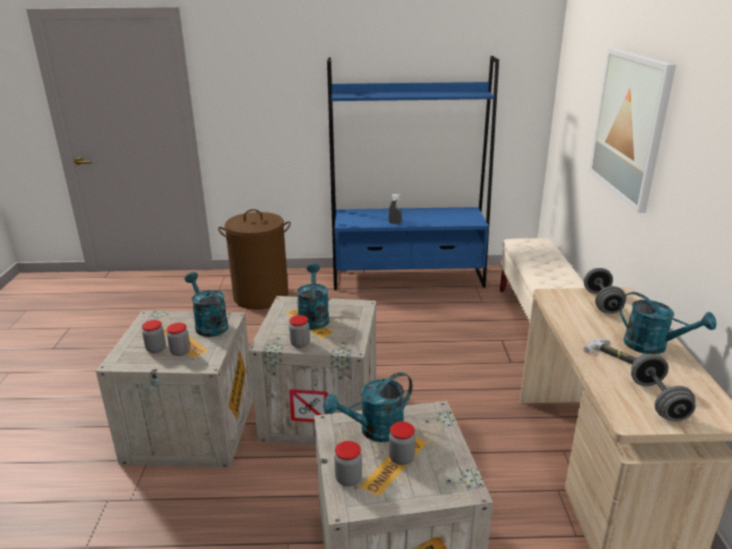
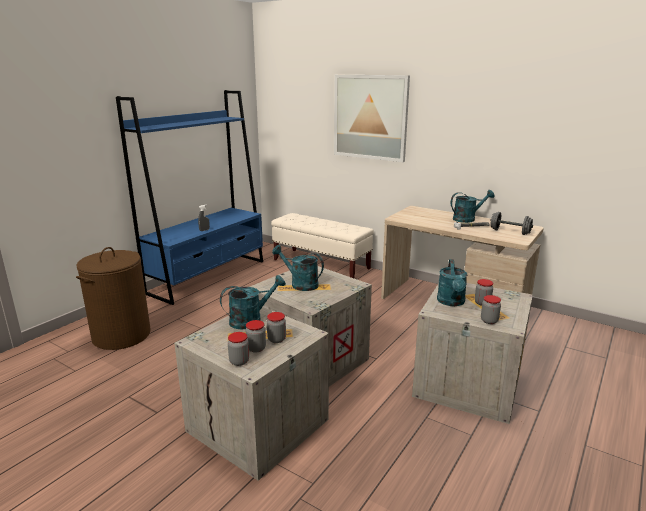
camera: 55 degrees left, 5 degrees down
(208, 325) = (251, 320): turquoise watering can -> turquoise watering can turned 150 degrees clockwise
(300, 344) = (329, 296): jar -> jar (239, 361)
(601, 302) = (417, 213): grey dumbbell -> none

